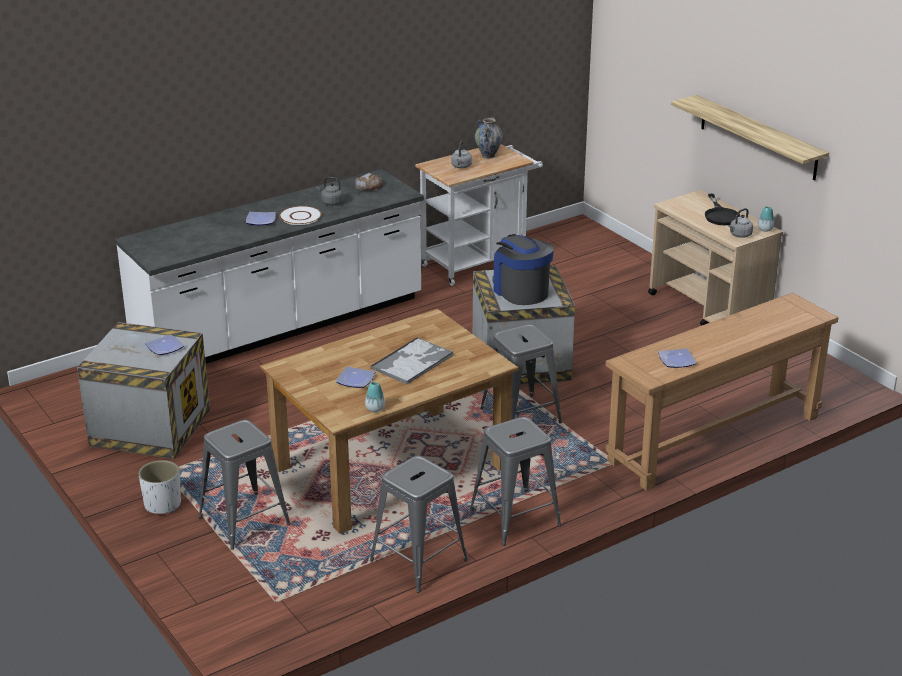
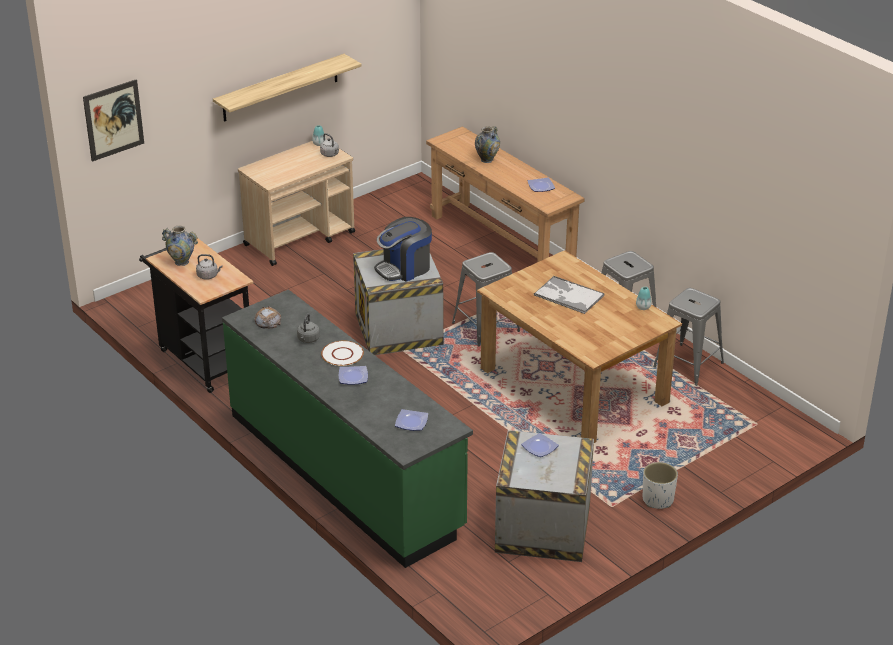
camera: 95 degrees left, 5 degrees up
(245, 521) = (667, 452): grey stool -> none
(281, 327) = (346, 471): white counter -> green counter
(356, 380) = (603, 319): plate -> plate (411, 422)
(479, 262) = (203, 359): white cart -> black cart
(619, 48) = (113, 120): none -> picture
(720, 215) = (291, 161): black frying pan -> none
(745, 328) = (487, 160): none -> vase

